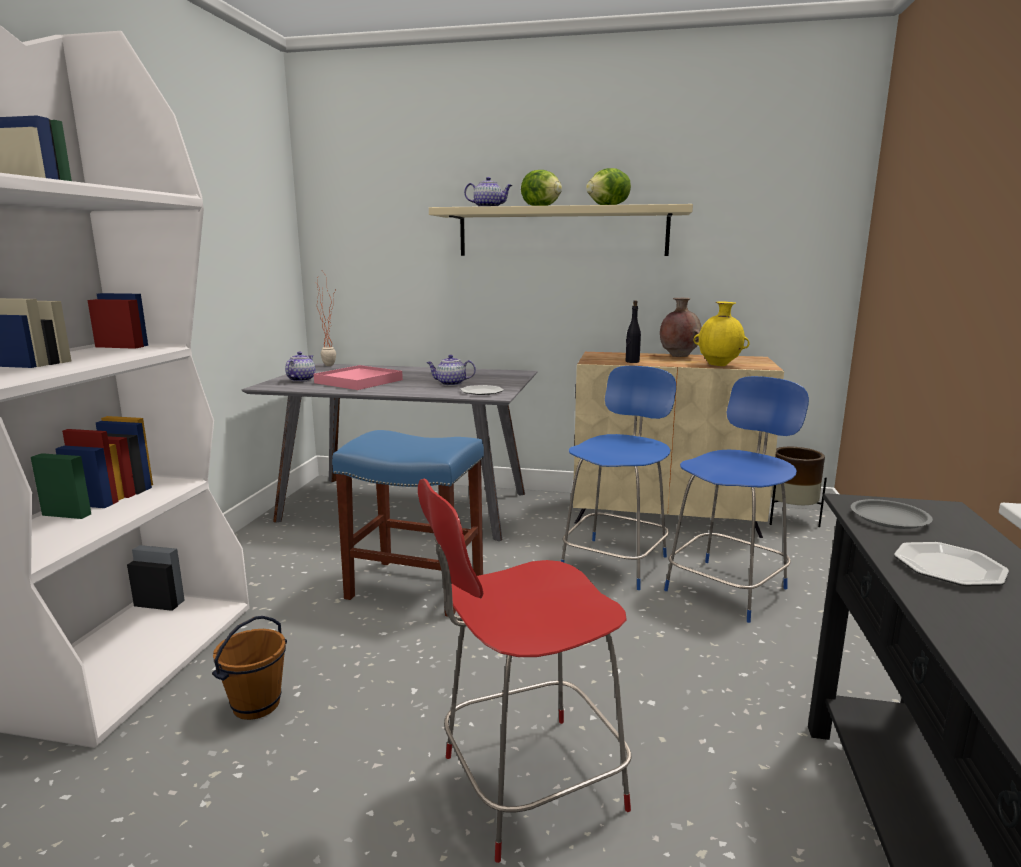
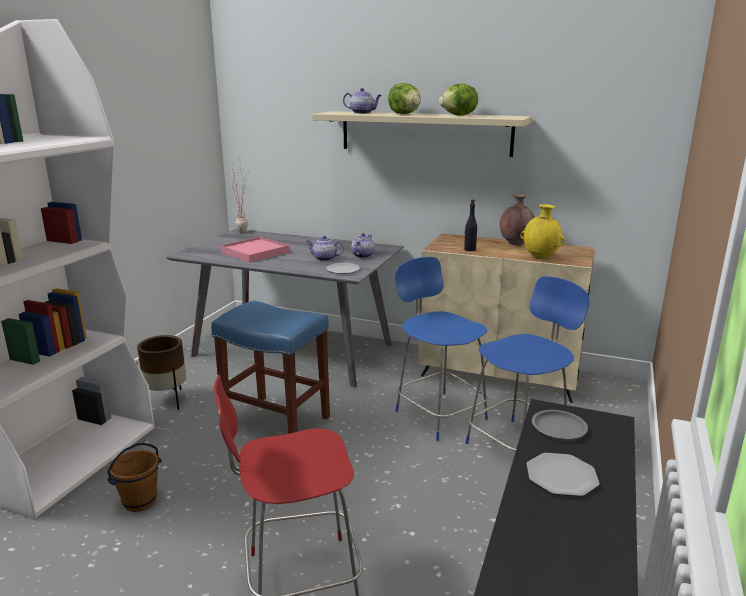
camera: 10 degrees right, 5 degrees up
(300, 380) = (213, 248): teapot -> teapot (362, 255)
(616, 561) = (438, 413): blue chair -> blue chair turned 75 degrees counterclockwise
(791, 520) = (606, 388): brown planter -> brown planter (167, 400)

